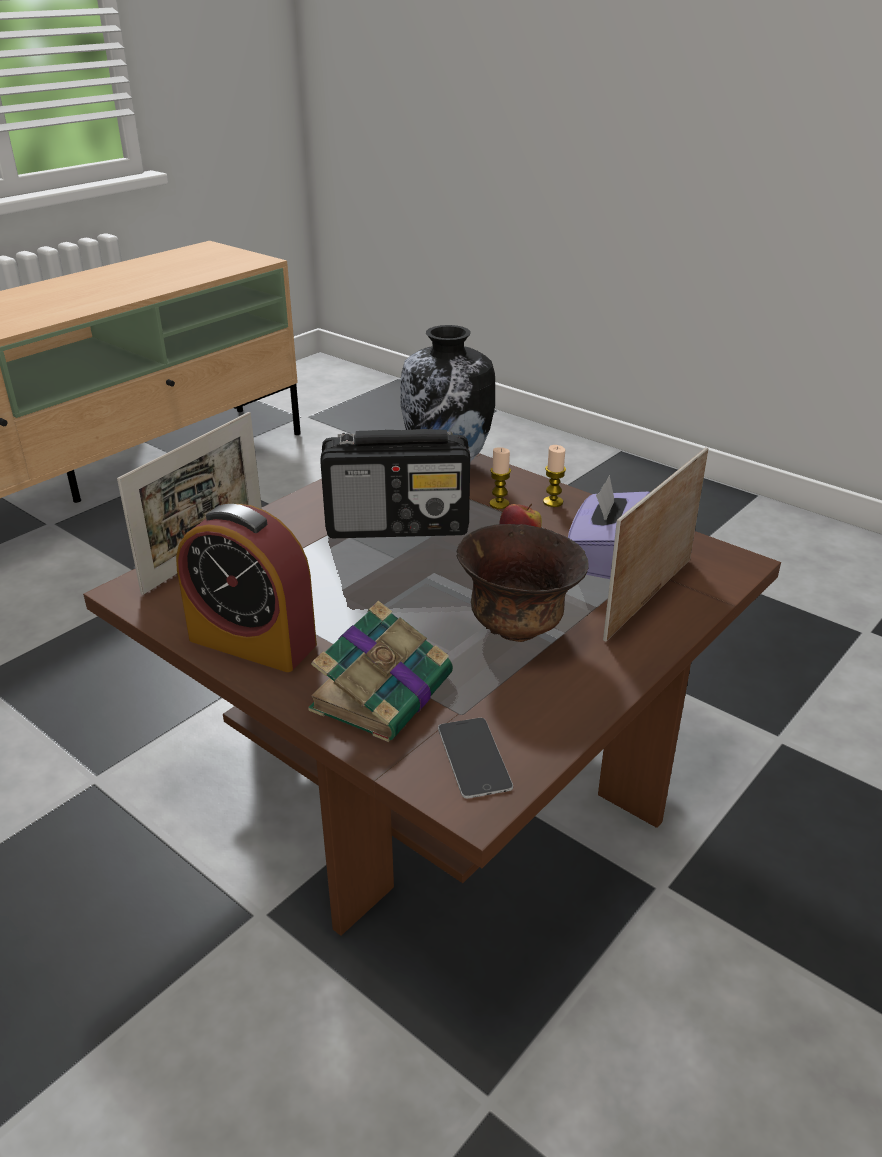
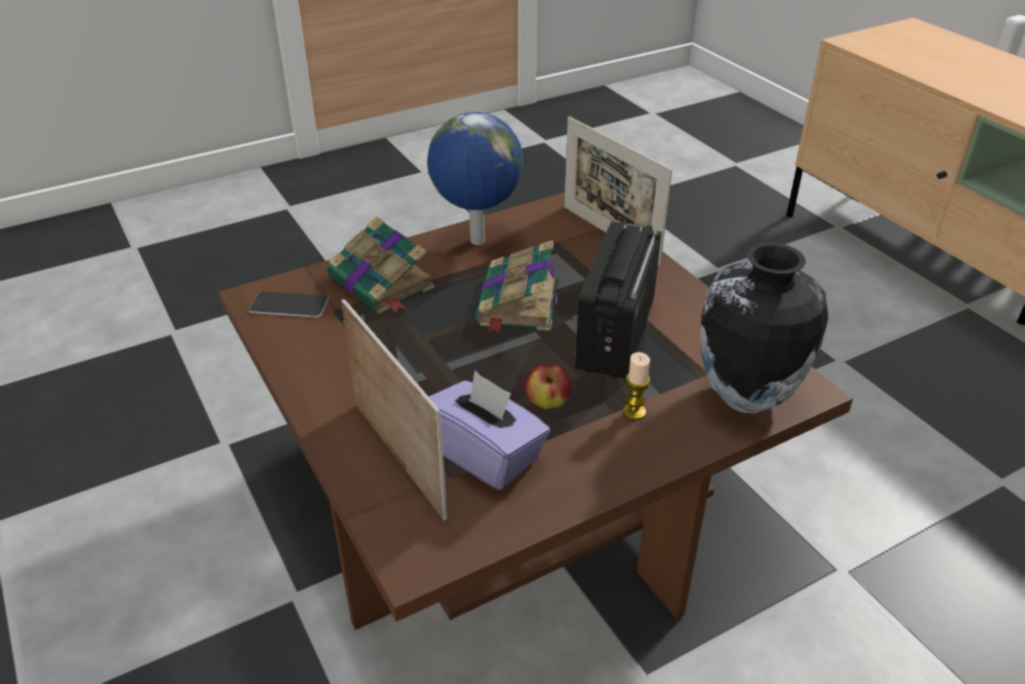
camera: 110 degrees right, 5 degrees up
(252, 642) = (477, 242): alarm clock -> globe
(375, 585) = (518, 303): none -> book
(517, 626) = (411, 362): brown bowl -> none
(553, 502) = (622, 455): candle -> none

